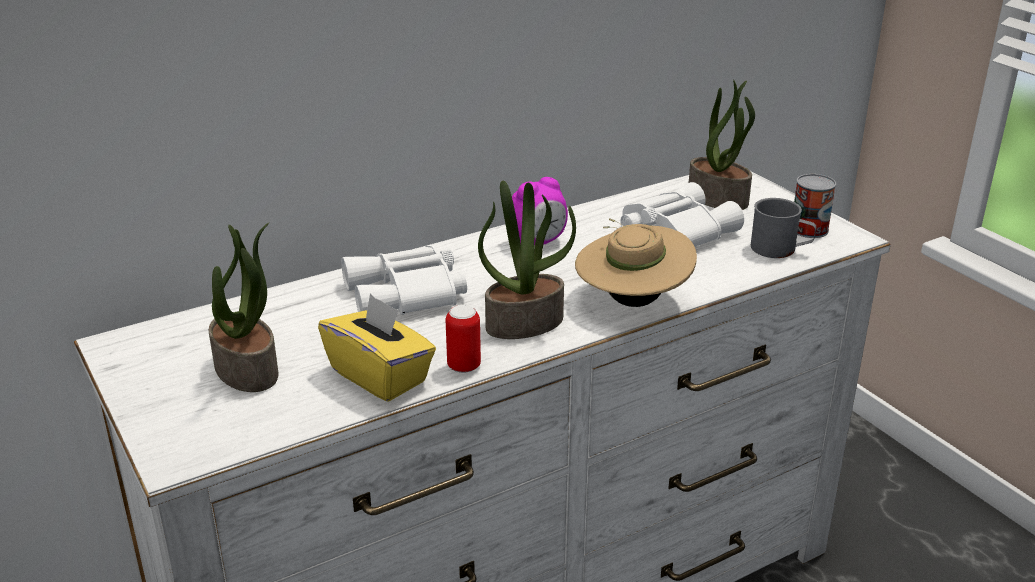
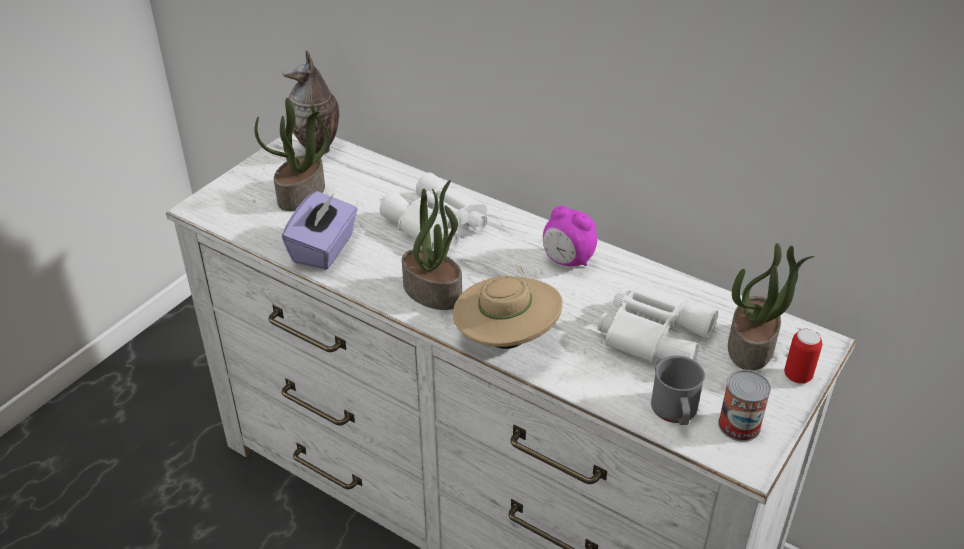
camera: 65 degrees right, 10 degrees up
(159, 338) = (318, 149): none -> vase
(380, 376) = (324, 249): yellow tissue box -> purple tissue box
(464, 366) = (356, 281): can -> can (797, 376)

